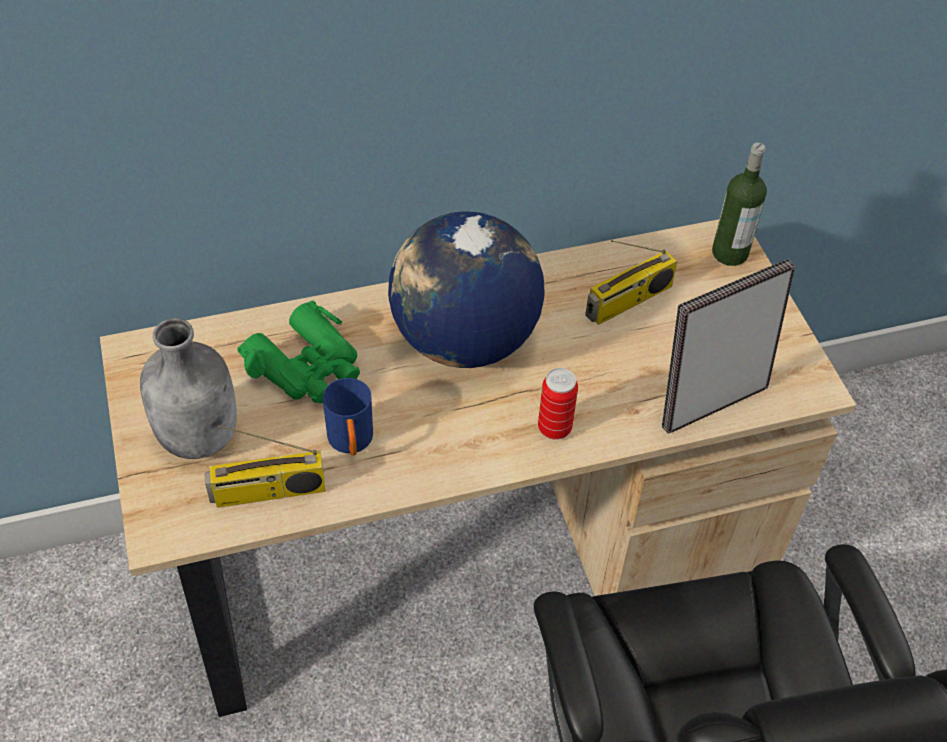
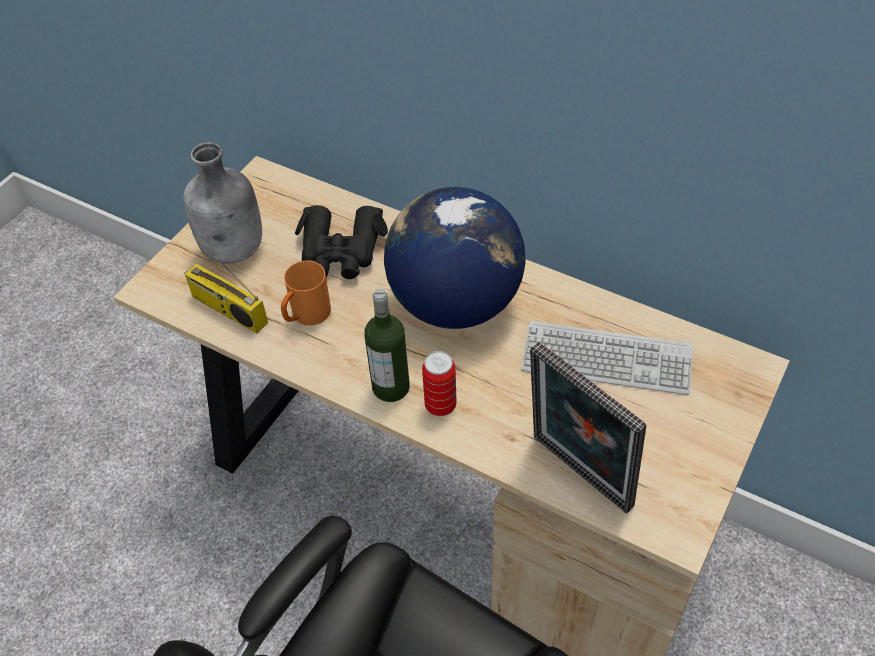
camera: 50 degrees right, 0 degrees up
(307, 366) = (341, 251): green binoculars -> black binoculars
(351, 443) = (306, 317): blue mug -> orange mug
(628, 302) = (606, 360): radio -> keyboard
(710, 401) = (577, 476): picture frame -> picture frame turned 150 degrees counterclockwise
(729, 253) = (738, 382): bottle -> bottle (391, 387)

